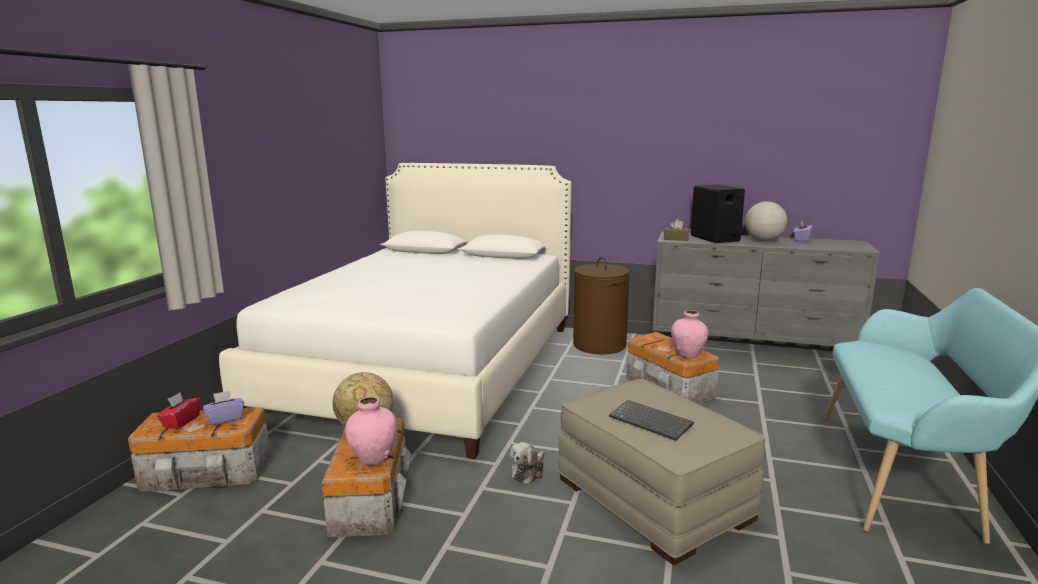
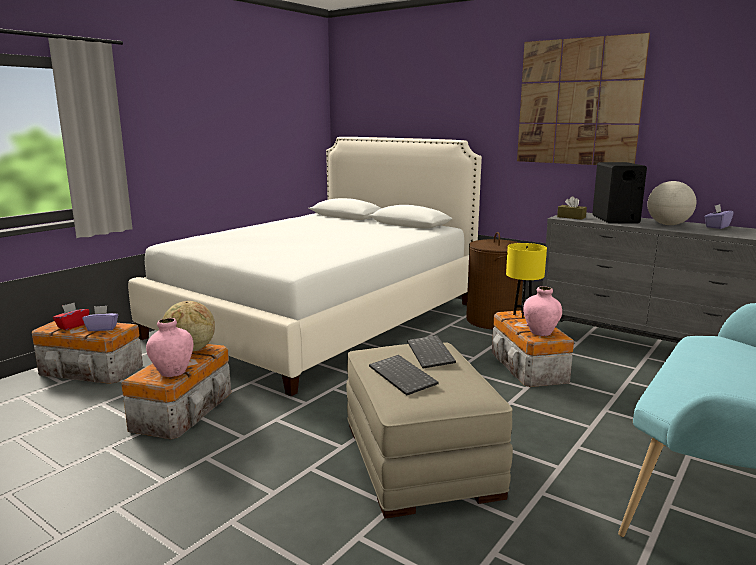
camera: 20 degrees right, 0 degrees up
(528, 472) = (327, 415): plush toy -> none
(649, 393) = (431, 353): none -> keyboard
(655, 338) = (522, 315): none -> yellow table lamp
(667, 128) = (578, 102): none -> picture

